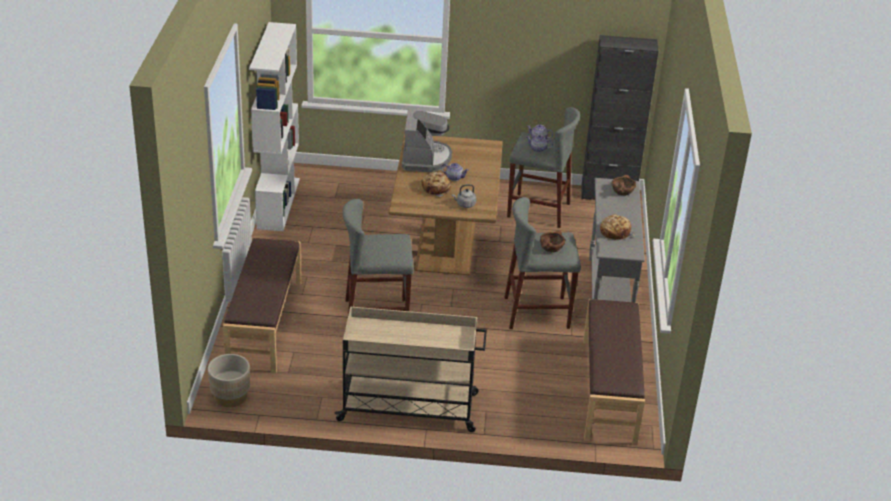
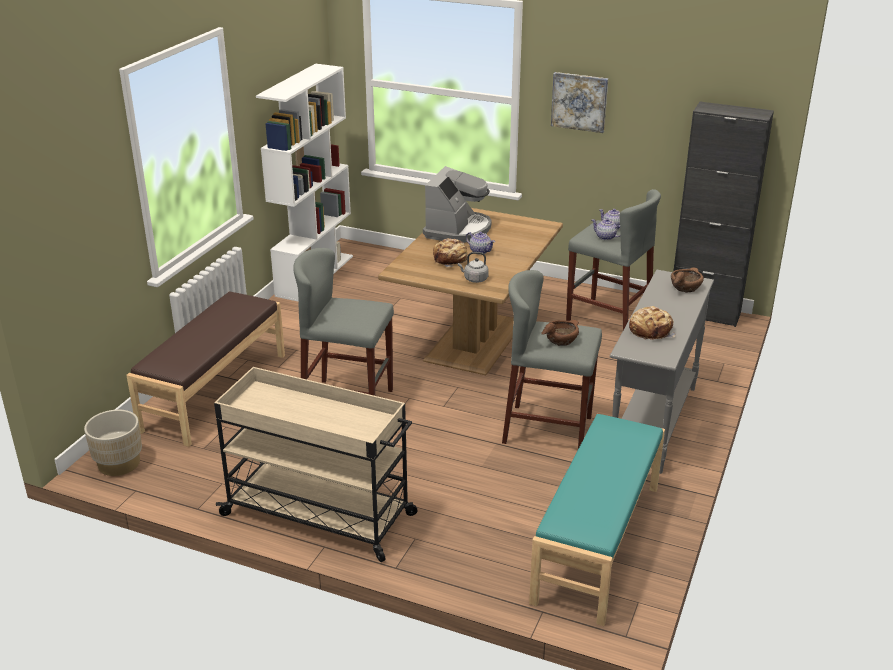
camera: 20 degrees right, 5 degrees down
(501, 38) = (579, 101): none -> picture
(610, 390) = (598, 543): brown bench -> turquoise bench

